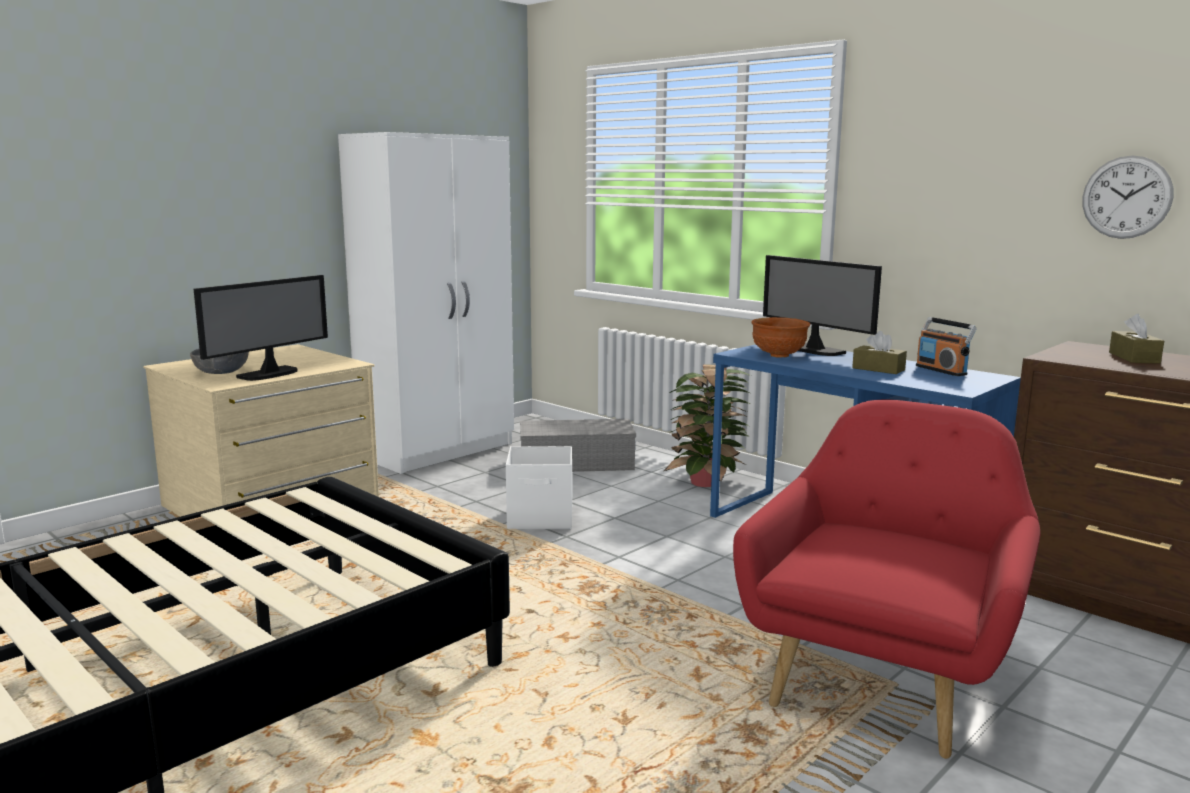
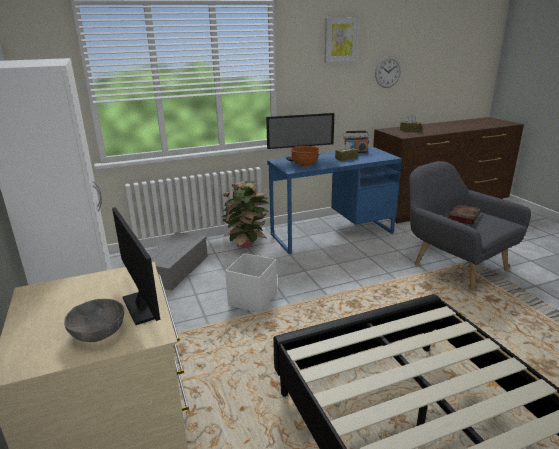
camera: 65 degrees left, 10 degrees up
(882, 541) = (463, 216): none -> book
(882, 679) = (455, 264): red armchair -> grey armchair
(987, 115) = (341, 40): none -> picture

